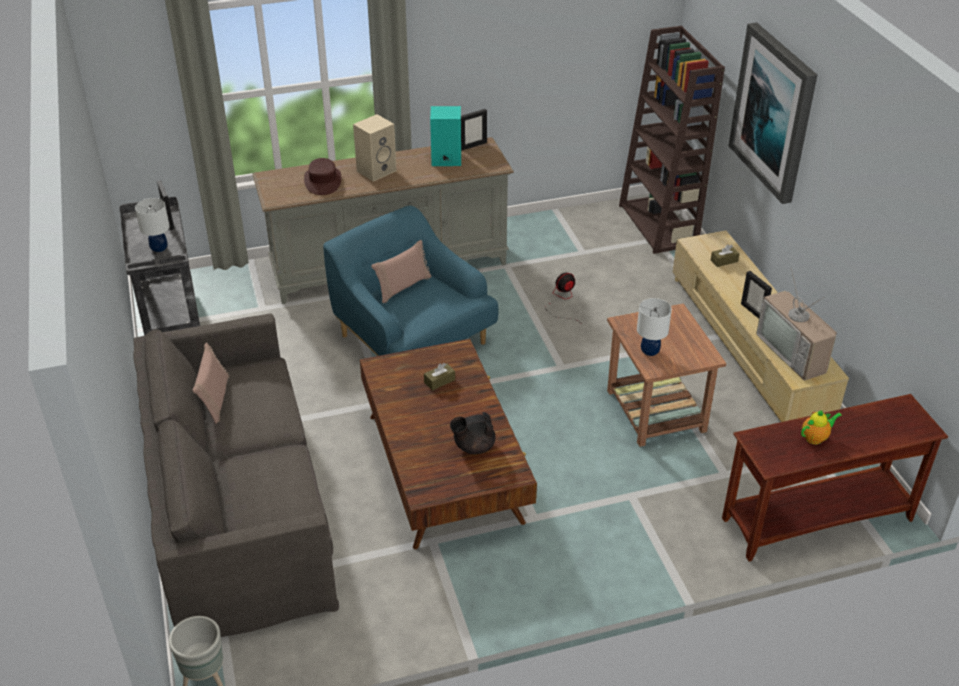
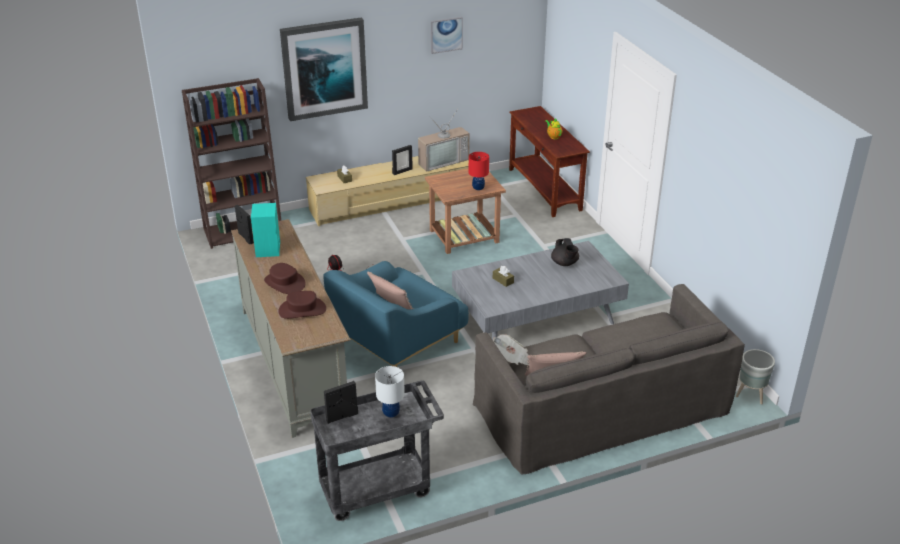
camera: 95 degrees left, 5 degrees down
(260, 367) = (512, 359): none -> newspaper
(376, 170) = (284, 283): beige speaker -> brown hat
(445, 467) = (536, 316): brown coffee table -> grey coffee table
(650, 352) = (478, 188): white table lamp -> red table lamp
(884, 189) = (446, 35): none -> picture

